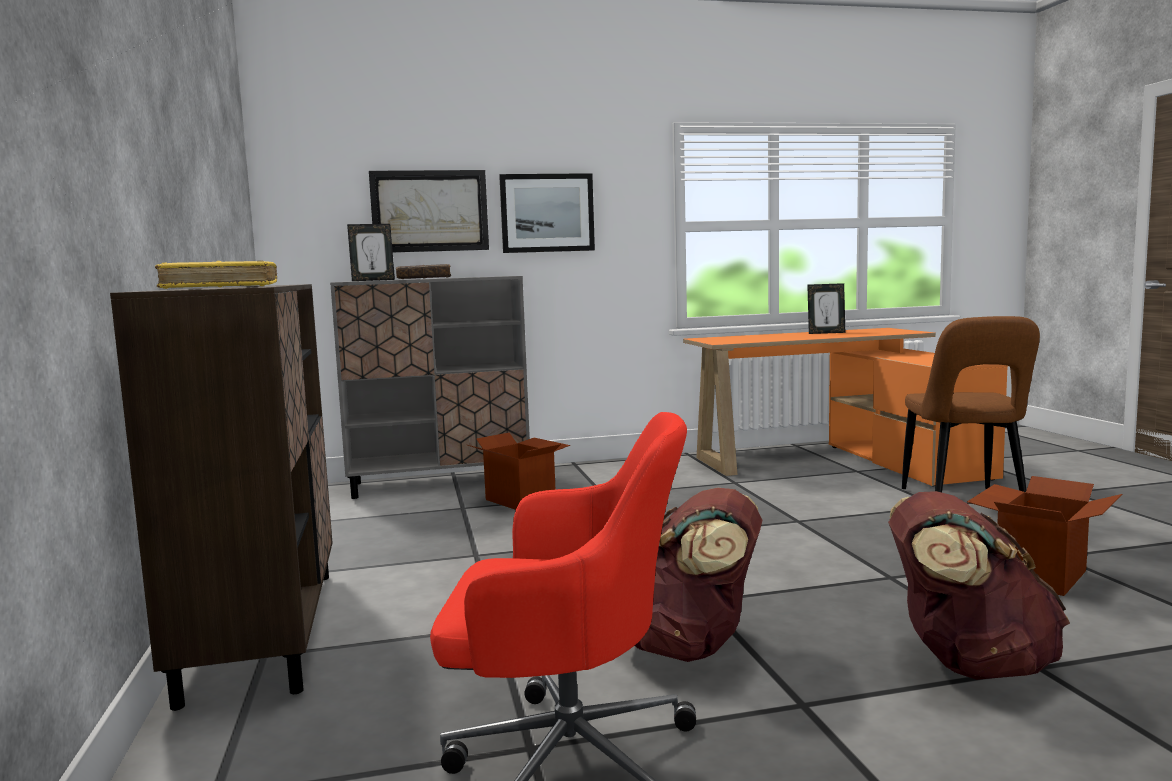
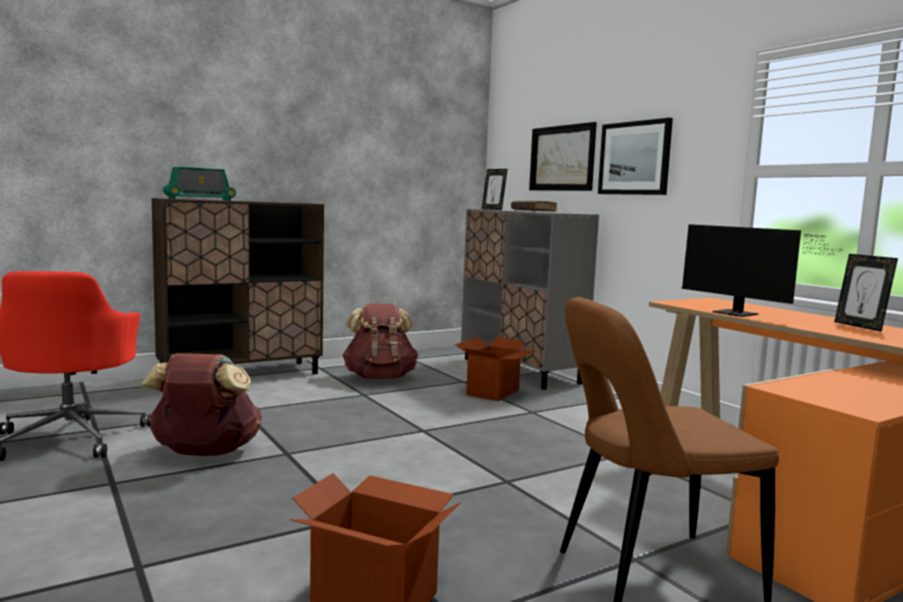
camera: 70 degrees right, 0 degrees up
(220, 287) = (199, 199): yellow book -> radio
(781, 339) = (739, 314): none -> monitor
(968, 663) = (155, 538): brown backpack -> brown backpack (380, 378)

